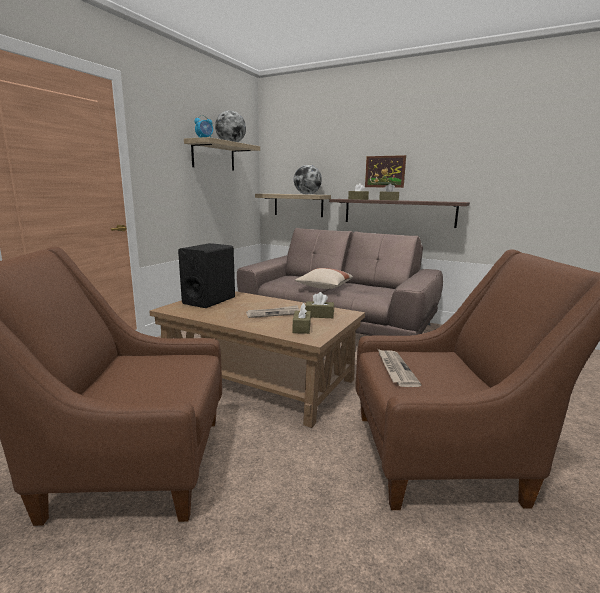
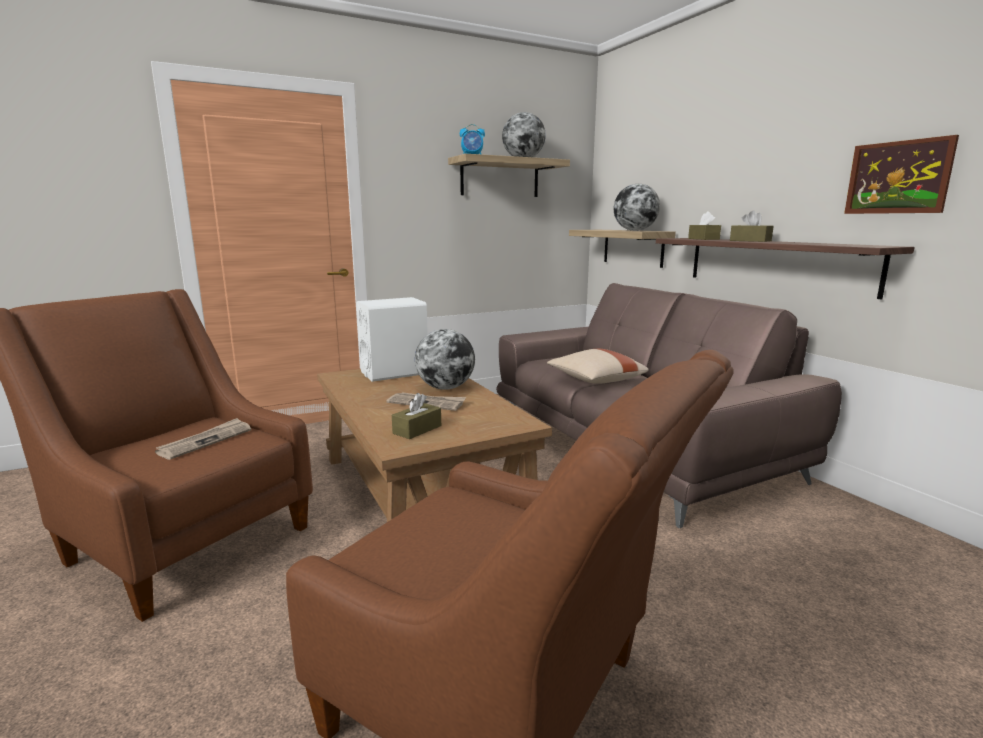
camera: 35 degrees right, 0 degrees up
(209, 300) = (395, 373): black speaker -> white speaker
(264, 303) = (445, 388): none -> globe
(319, 315) = (476, 418): brown tissue box -> none
(385, 171) = (758, 189): picture -> picture (897, 177)
(395, 369) = (427, 523): newspaper -> newspaper (206, 441)

